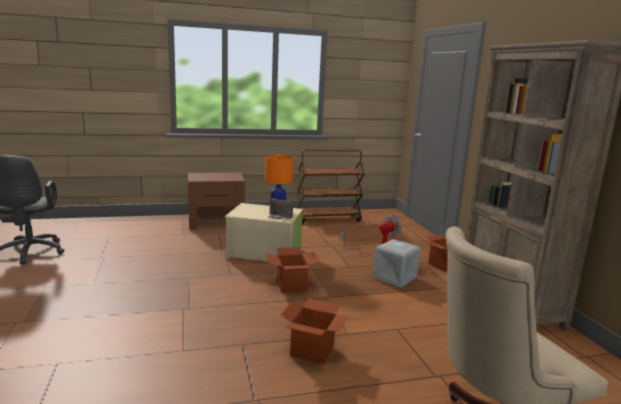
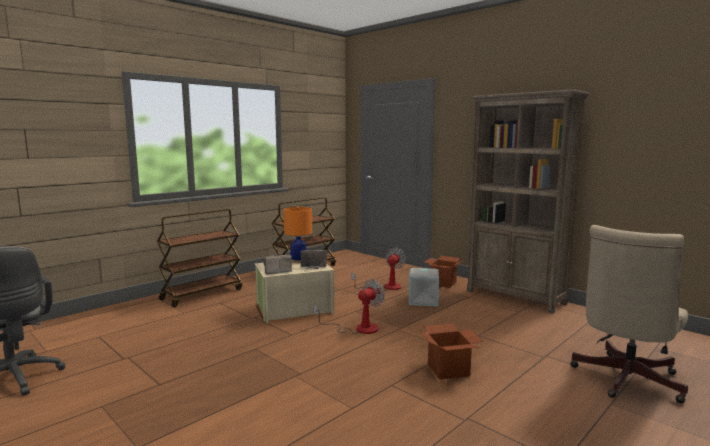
camera: 30 degrees left, 5 degrees down
(216, 222) = (202, 294): brown nightstand -> brown cart
(242, 214) = (276, 272): none -> radio
(291, 286) = (358, 328): cardboard box -> fan

